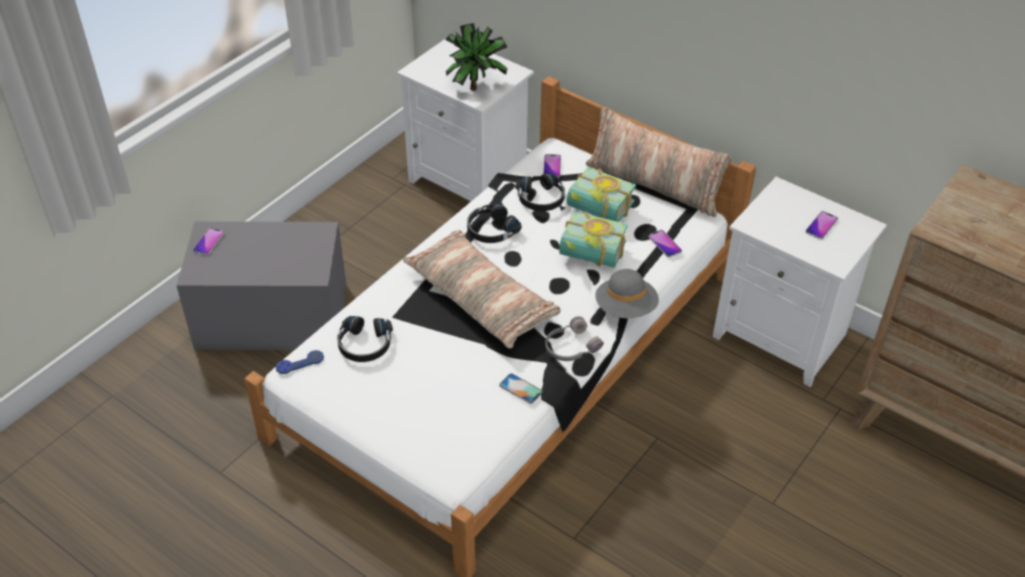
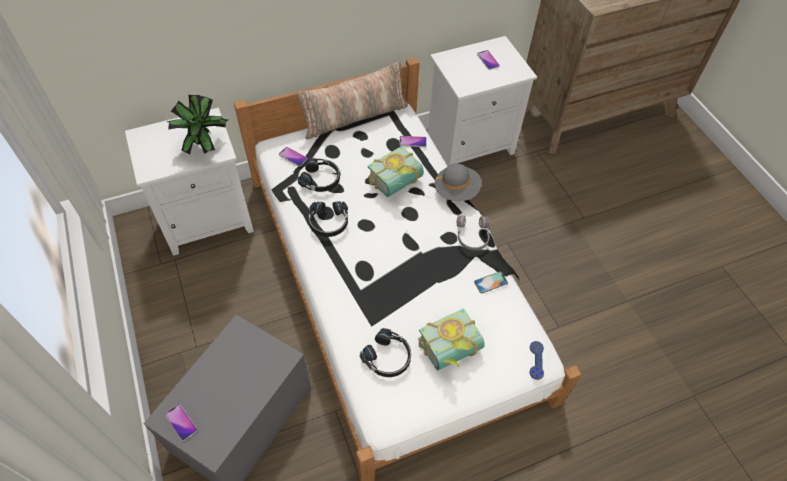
camera: 60 degrees left, 10 degrees up
(300, 363) = (377, 411): blue game controller -> blue game controller (536, 360)
(481, 298) = (391, 262): pillow -> none
(596, 212) = (358, 158): book -> book (452, 352)

